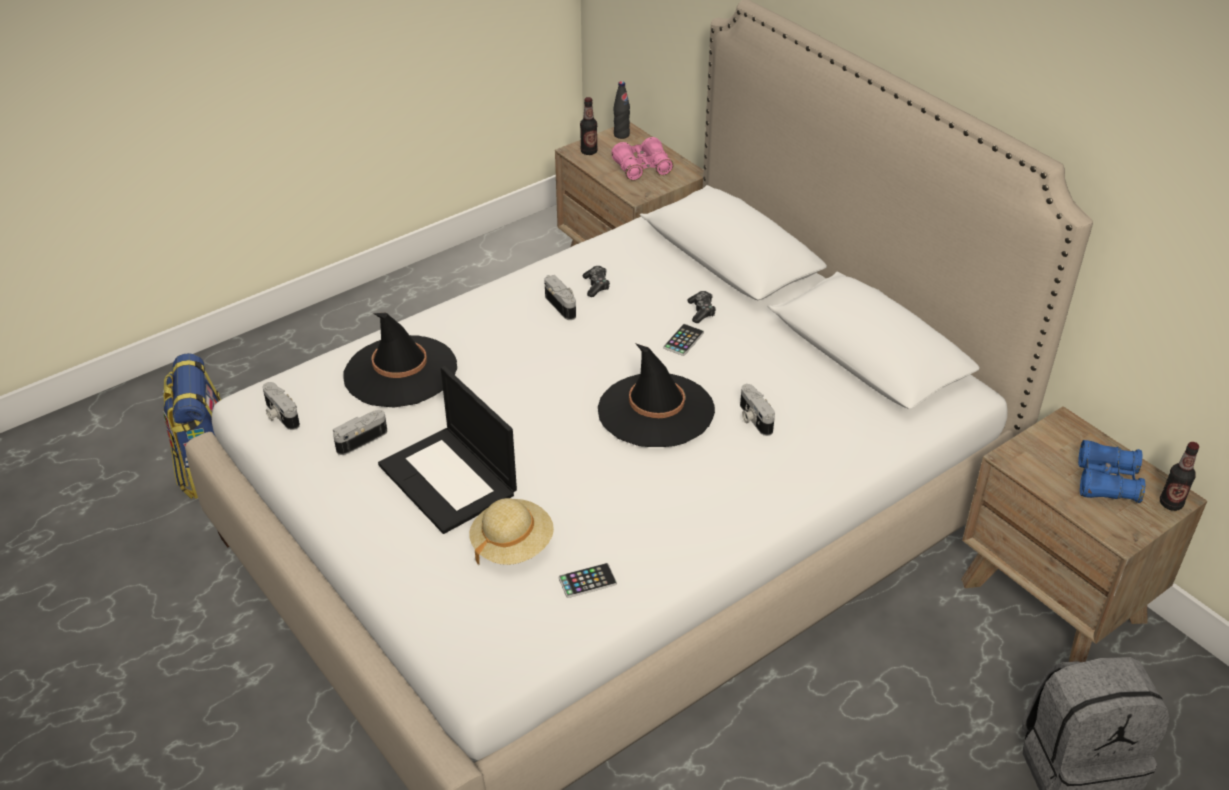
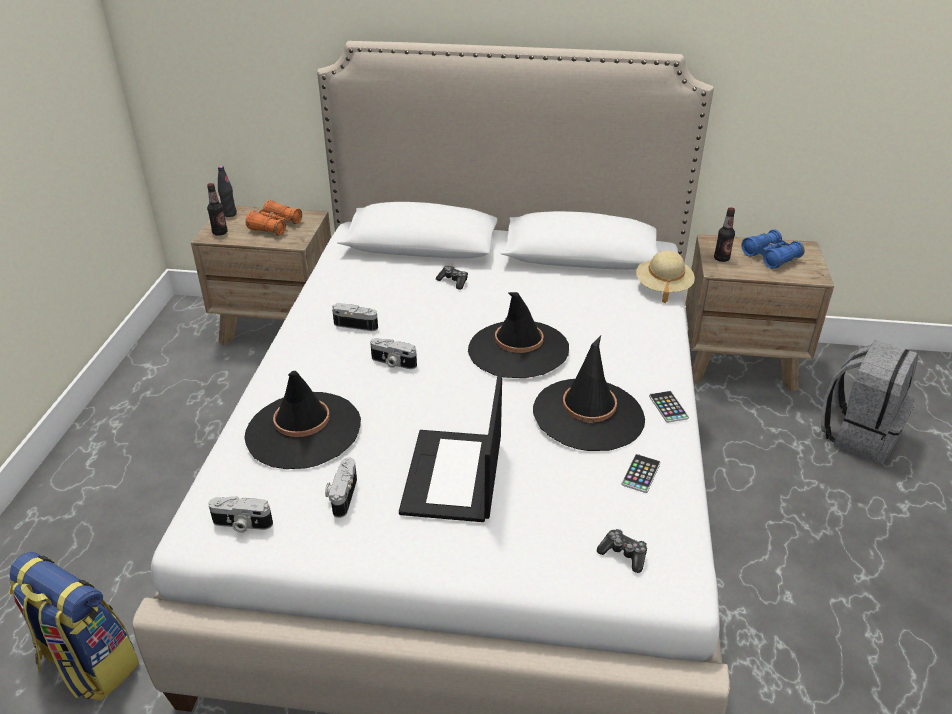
camera: 45 degrees left, 5 degrees down
(449, 480) = (454, 476): laptop -> laptop turned 90 degrees clockwise
(512, 545) = (561, 487): beige hat -> beige hat (663, 287)
(596, 286) = (361, 301): game controller -> game controller (623, 554)
(624, 506) = (588, 415): none -> black hat
(642, 168) = (275, 226): pink binoculars -> orange binoculars
(683, 340) = (468, 302): phone -> phone (668, 407)
(753, 419) = (578, 321): camera -> camera (393, 363)
(1170, 504) = (808, 251): bottle -> bottle (721, 258)

